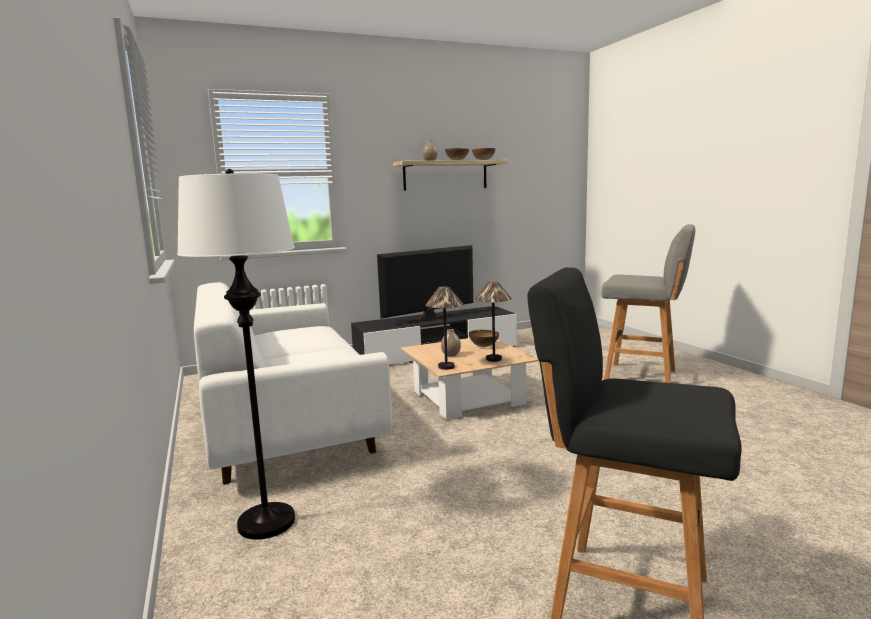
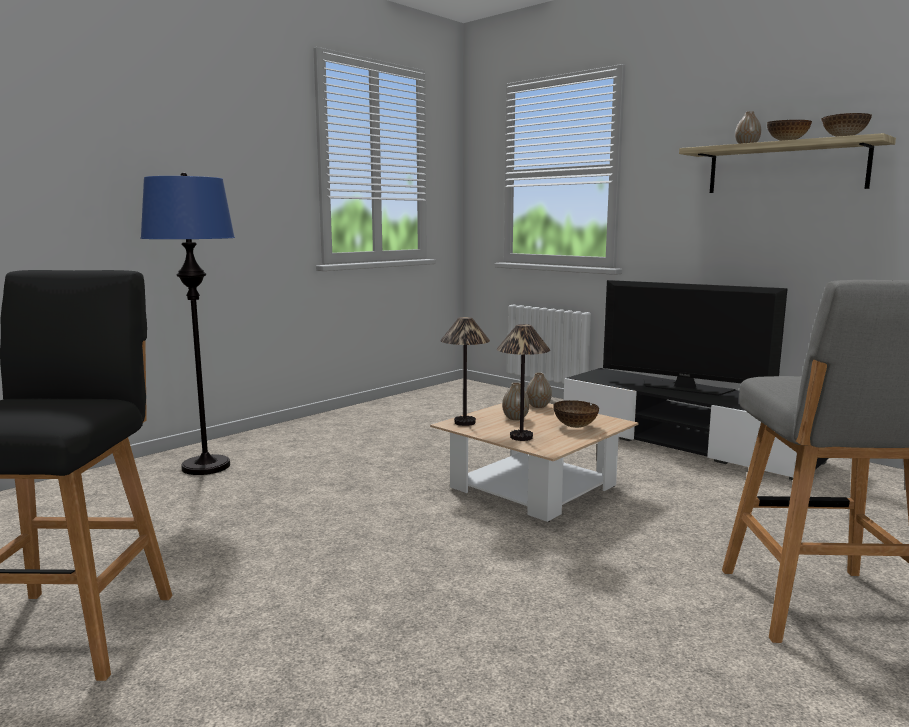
camera: 65 degrees right, 0 degrees up
(266, 522) = (206, 466): white floor lamp -> blue floor lamp
(287, 422) = (389, 431): white sofa -> none
(429, 347) = (538, 406): none -> vase

